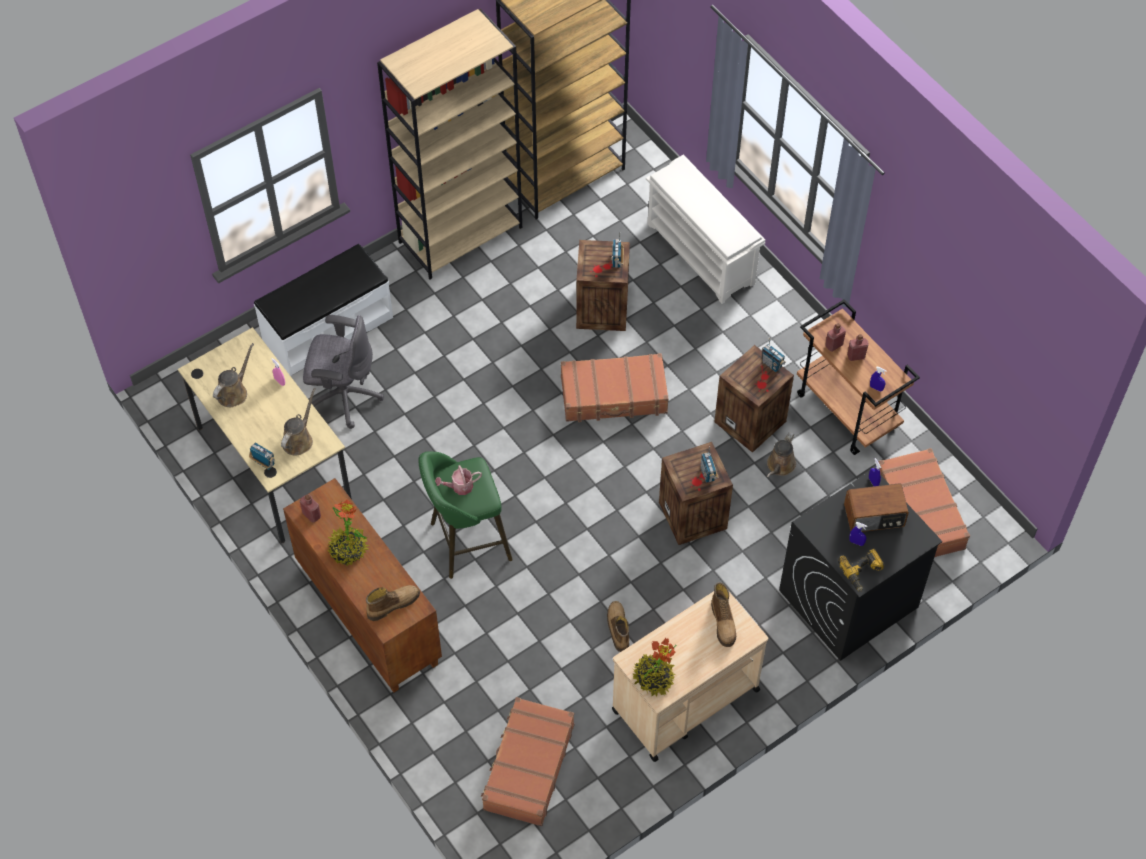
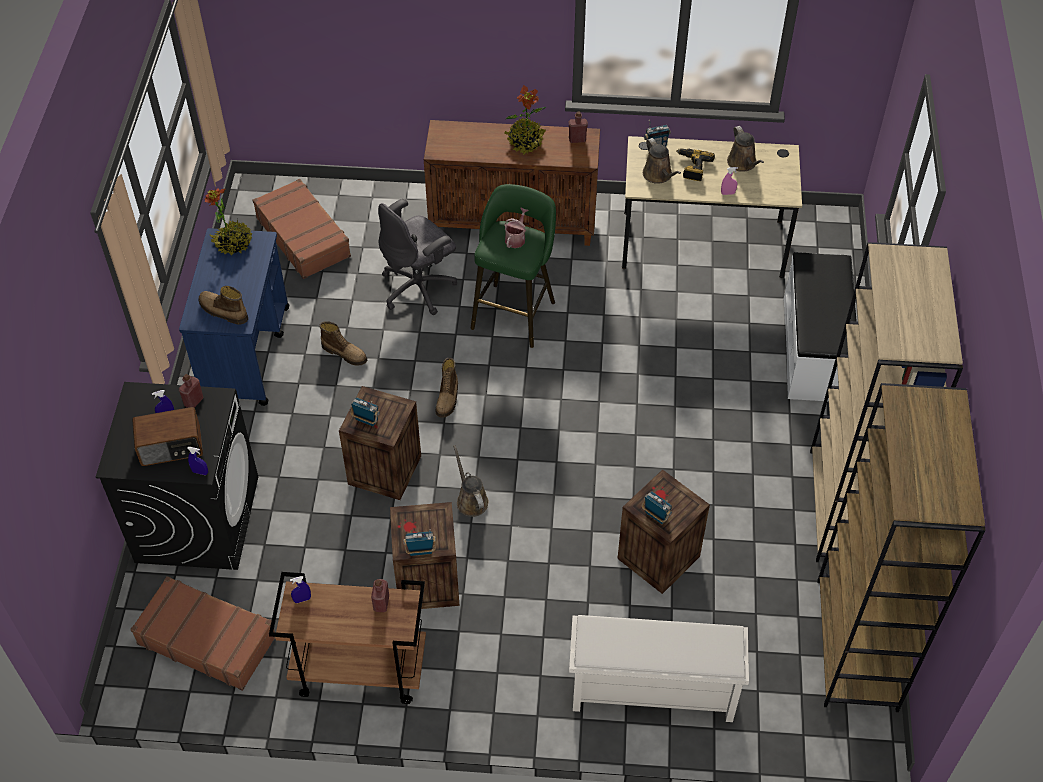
camera: 130 degrees right, 5 degrees down
(344, 396) = (731, 320): grey office chair -> grey office chair (419, 288)
(393, 604) = (454, 140): boot -> boot (448, 398)
(614, 395) = (555, 499): brown suitcase -> none
(684, 700) = (246, 352): beige cart -> blue cart
(780, 466) = (362, 569): brown watering can -> brown watering can (471, 500)
(856, 356) = (351, 612): red bottle -> red bottle (193, 401)
(862, 572) = (139, 399): power drill -> power drill (692, 167)
(874, 516) = (171, 447): radio -> radio turned 135 degrees counterclockwise

